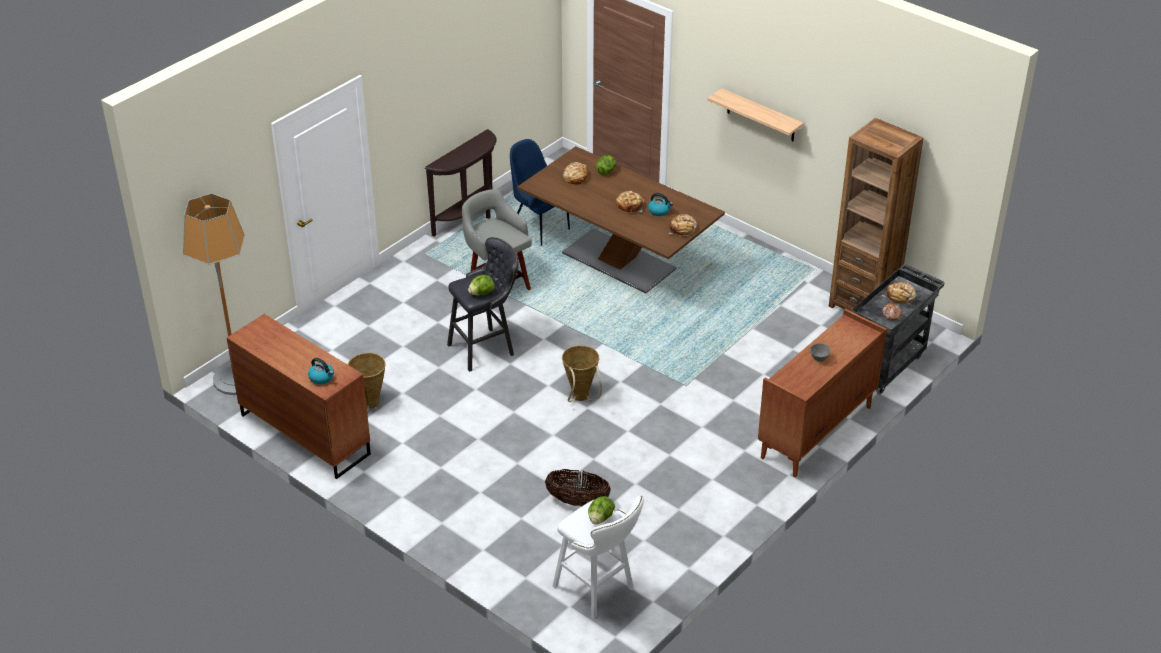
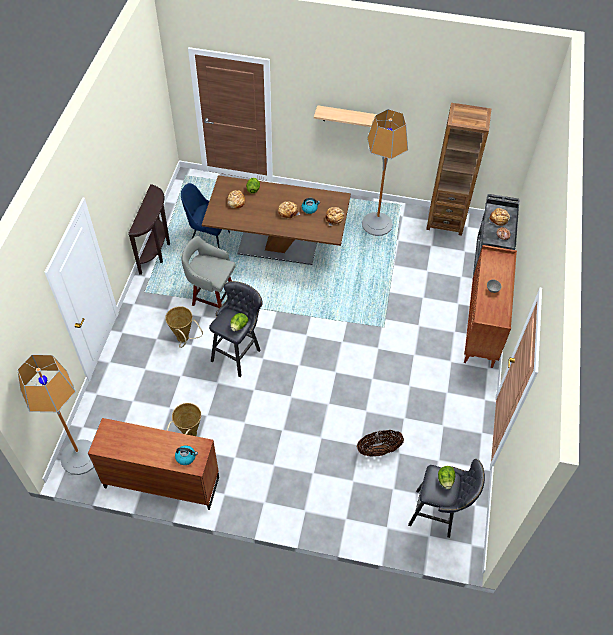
camera: 30 degrees left, 15 degrees up
(581, 399) = (326, 366): basket -> basket (184, 340)
(599, 592) = (439, 515): white stool -> black stool
(765, 280) = (377, 224): none -> floor lamp

